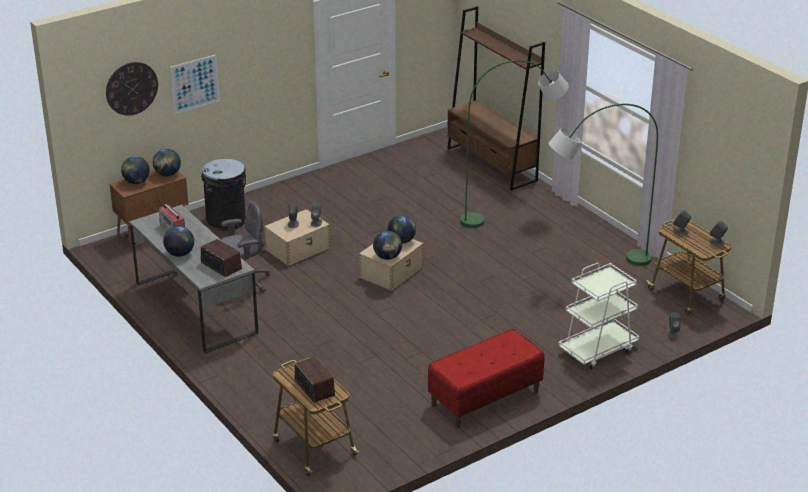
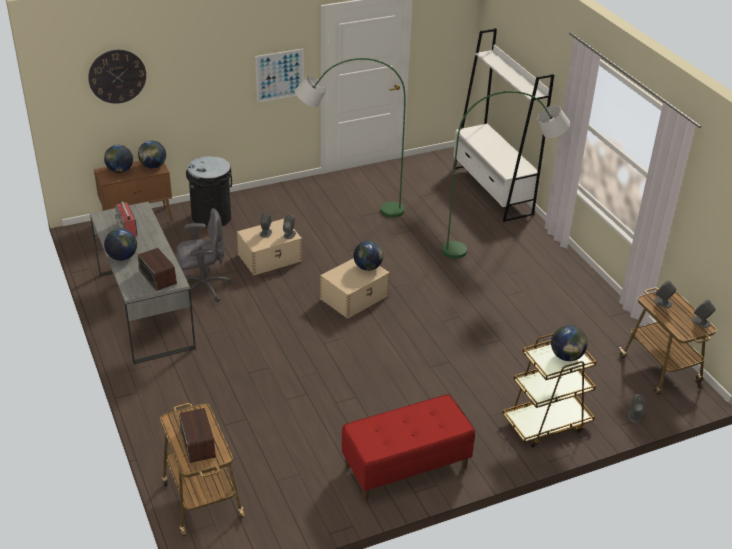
camera: 10 degrees right, 5 degrees up
(194, 84) = (187, 78): picture -> picture (279, 75)
(387, 257) = (347, 284): globe -> globe (566, 356)
(491, 164) = (492, 191): brown bookcase -> white bookcase
(593, 265) = (567, 318): green floor lamp -> green floor lamp (347, 211)
(598, 349) = (546, 424): white cart -> brown cart

